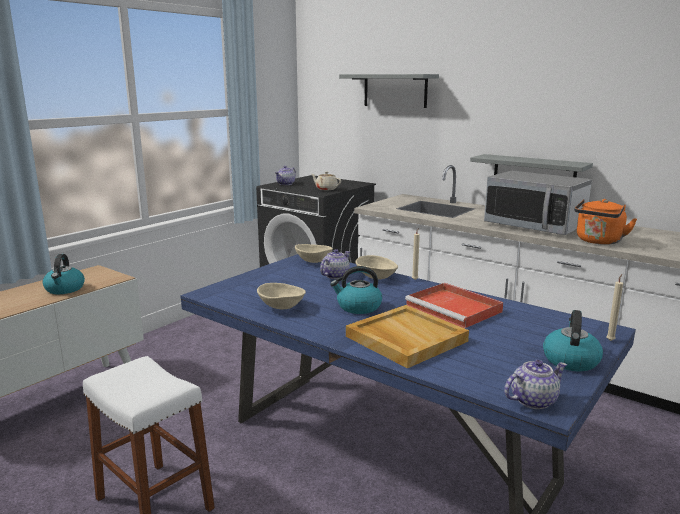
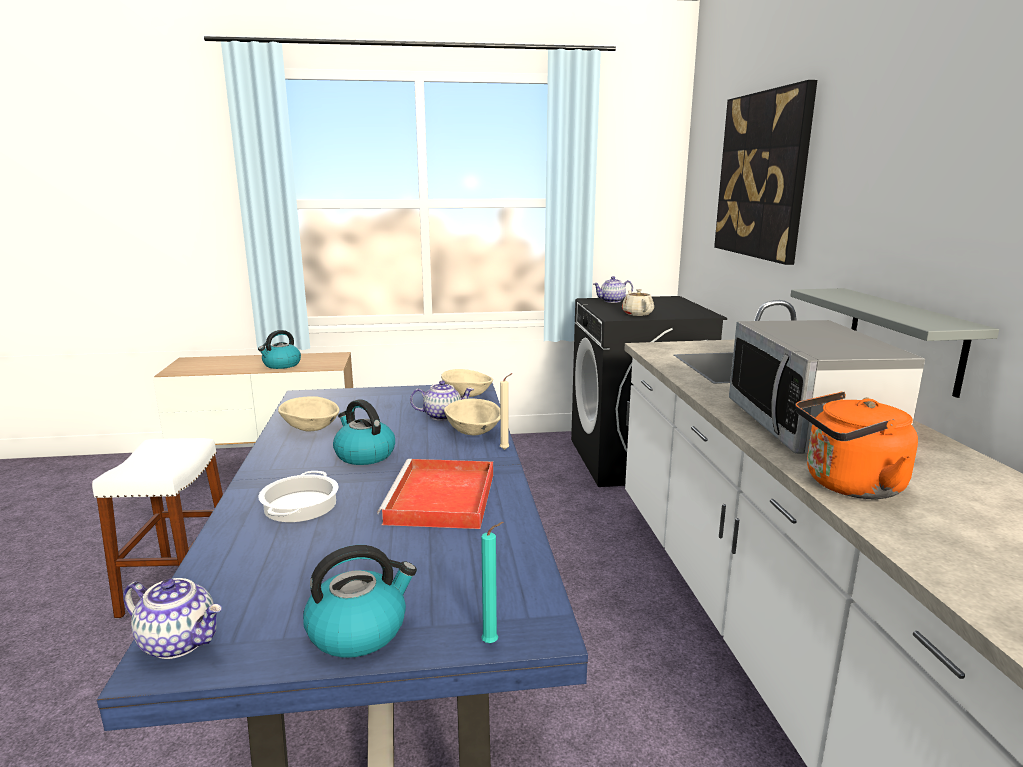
camera: 45 degrees right, 0 degrees up
(395, 90) = (762, 175): grey shelf -> picture
(405, 339) = (300, 505): beige tray -> cooking pot
(610, 340) = (492, 643): beige candle -> turquoise candle

